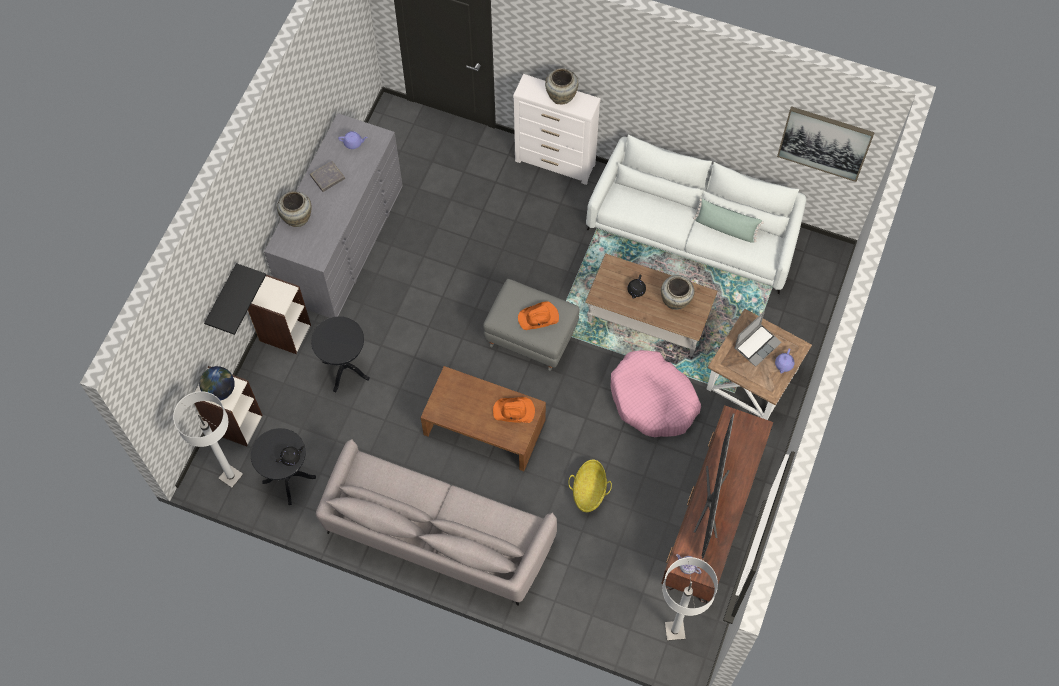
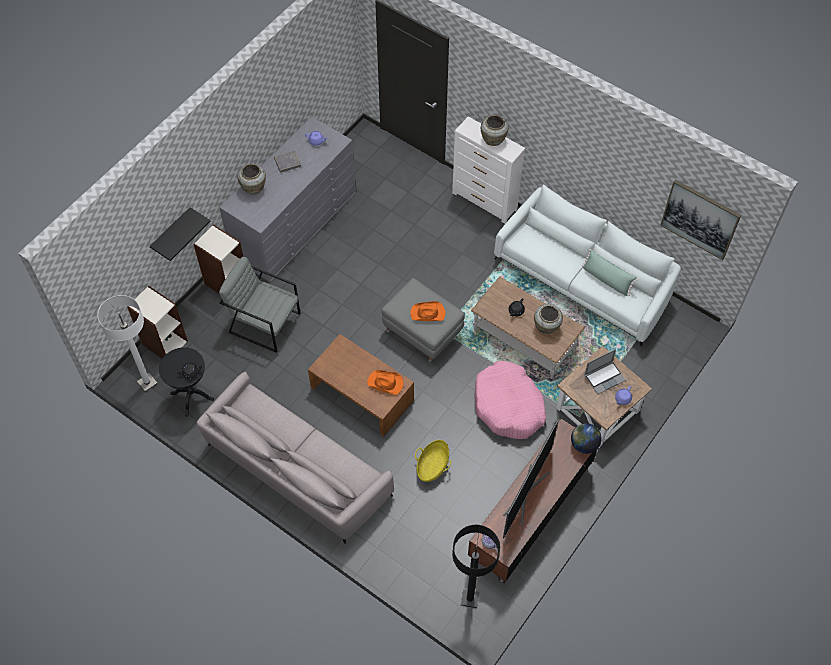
camera: 15 degrees right, 5 degrees down
(219, 390) = (151, 306): globe -> globe (584, 444)
(345, 370) = (265, 322): black side table -> grey armchair
(674, 631) = (470, 599): white floor lamp -> black floor lamp

